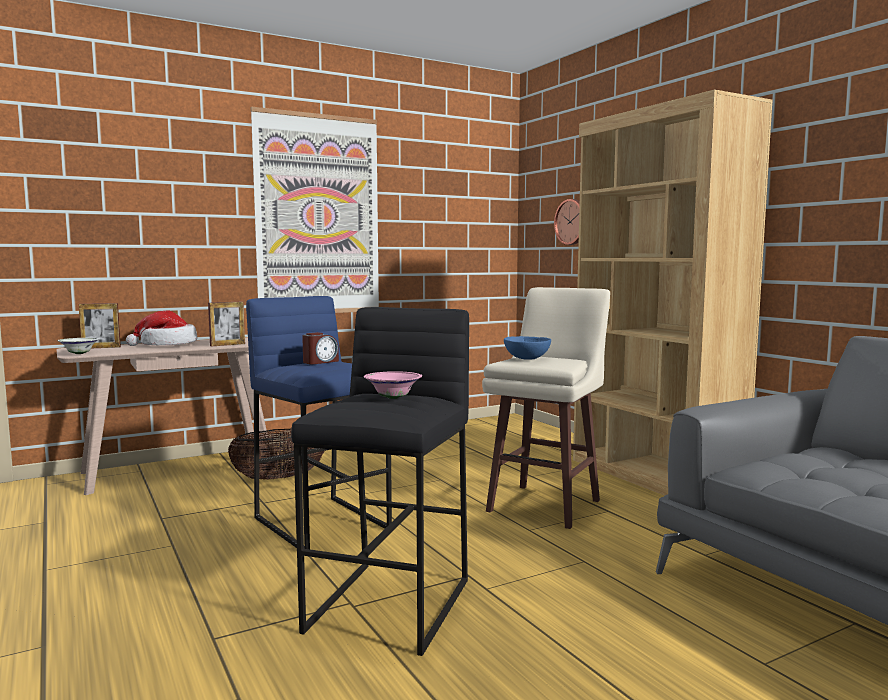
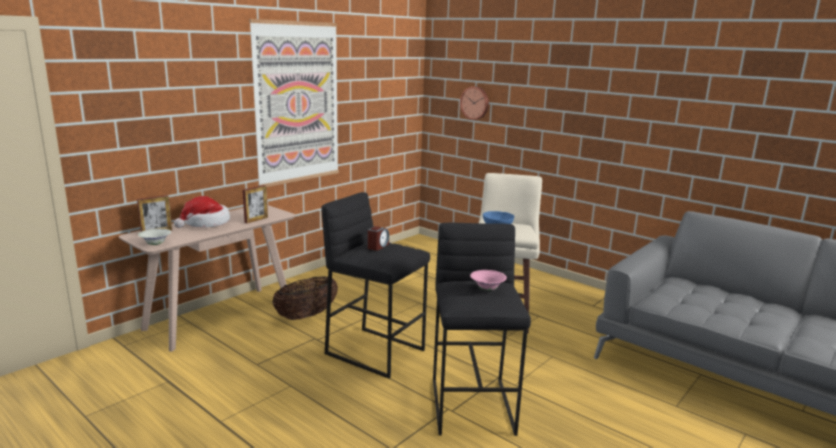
camera: 20 degrees left, 10 degrees up
(323, 523) = (376, 351): blue stool -> black stool
(653, 476) = (545, 284): brown bookcase -> none

